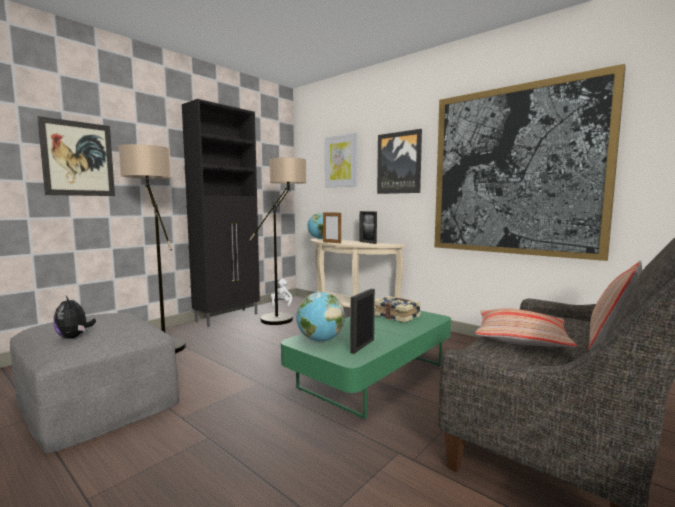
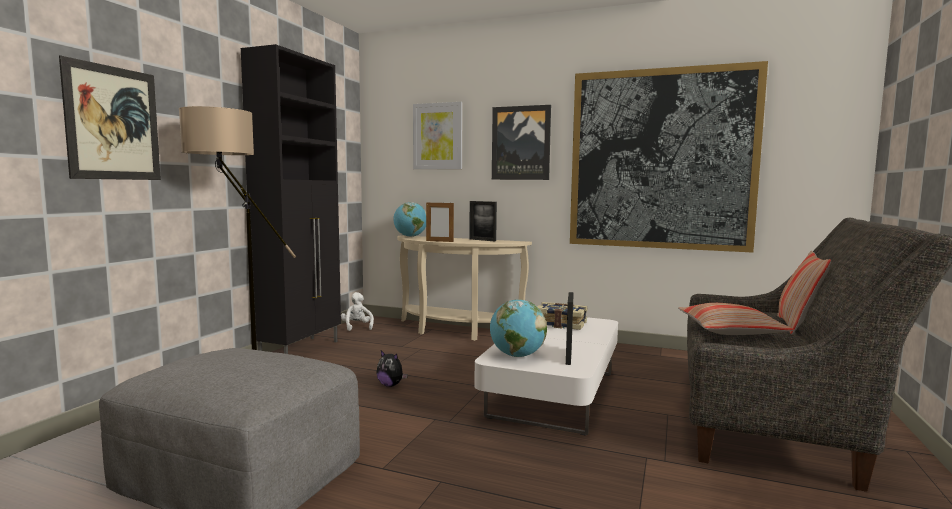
camera: 20 degrees left, 0 degrees up
(74, 337) = (244, 380): plush toy -> plush toy (391, 385)
(284, 316) = (378, 341): floor lamp -> none
(373, 376) = (554, 394): green coffee table -> white coffee table

